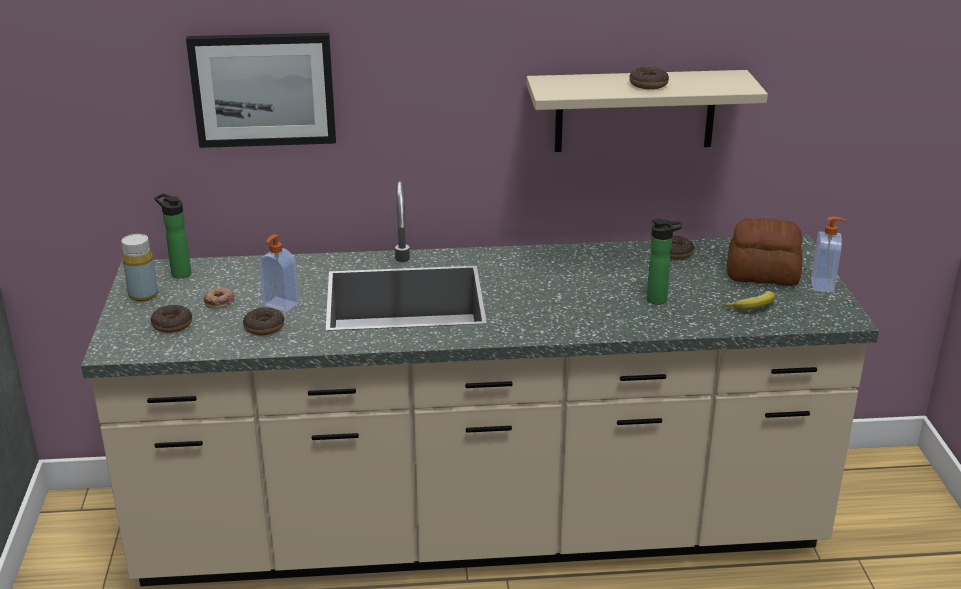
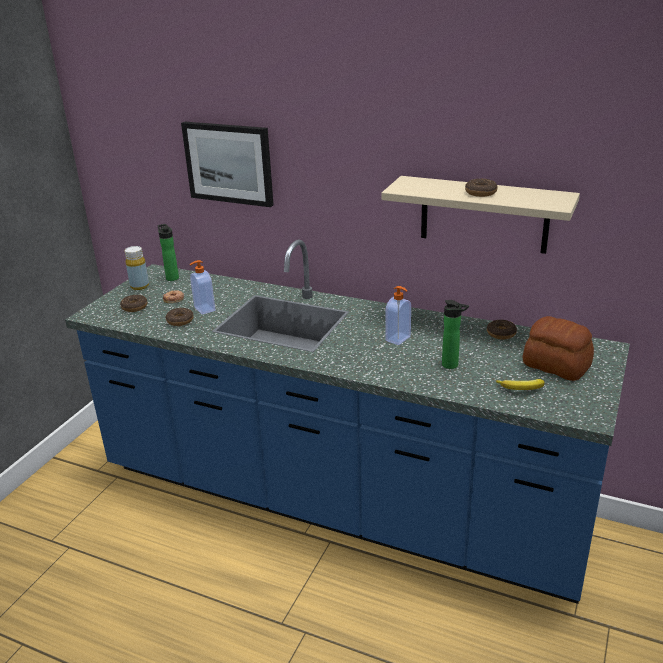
camera: 30 degrees right, 0 degrees up
(480, 531) = (338, 502): beige counter -> blue counter
(823, 285) = (600, 386): soap dispenser -> soap dispenser (398, 339)

